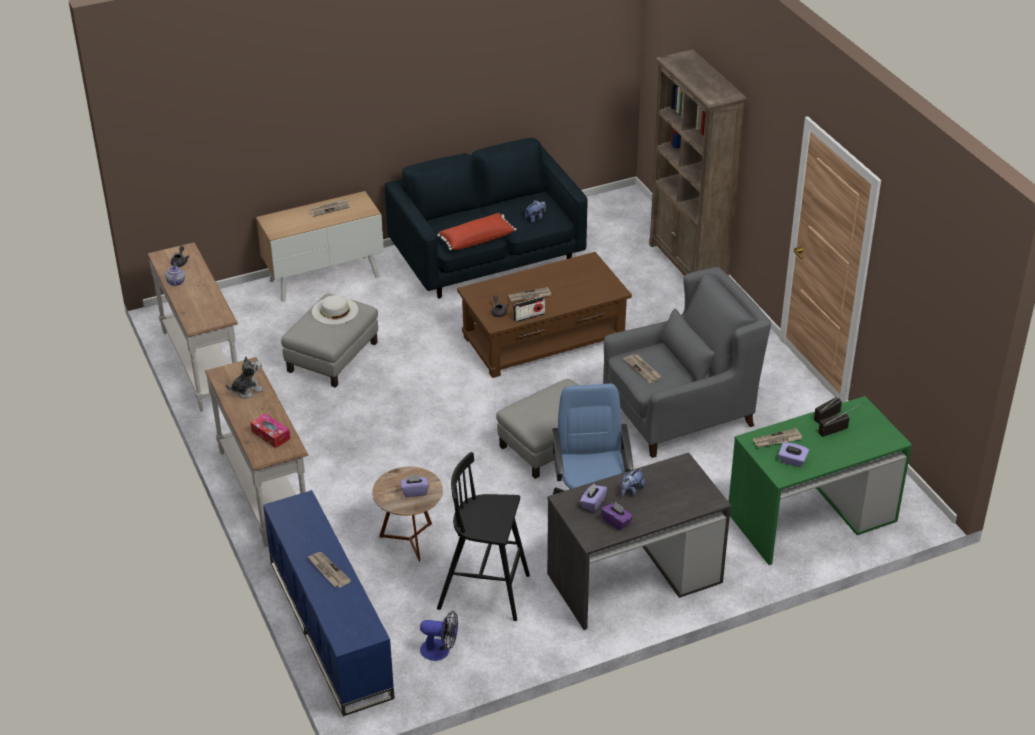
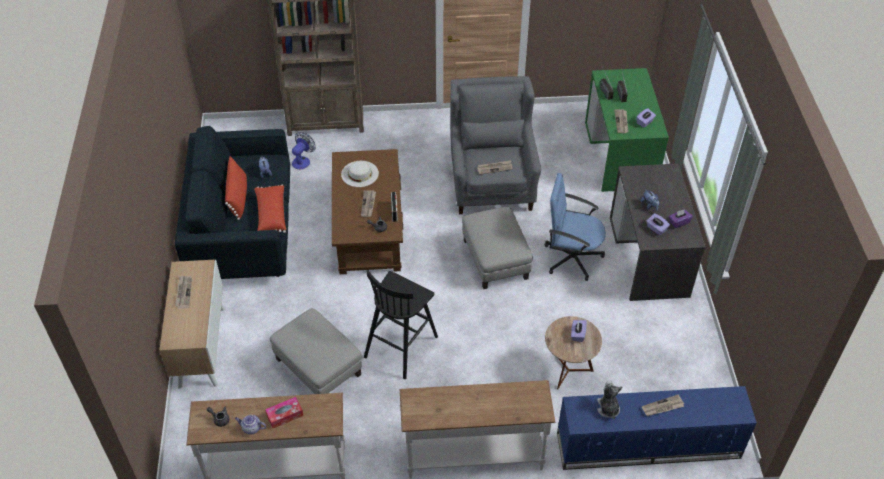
camera: 70 degrees left, 10 degrees up
(247, 390) = (446, 404): plush toy -> plush toy (608, 408)
(270, 435) = (515, 400): tissue box -> tissue box (285, 415)
(335, 310) = (306, 334): white hat -> white hat (360, 174)
(440, 650) = (689, 382): fan -> fan (303, 160)
(486, 592) = (637, 340): black stool -> black stool (402, 346)
(489, 212) = (238, 197): none -> red pillow

